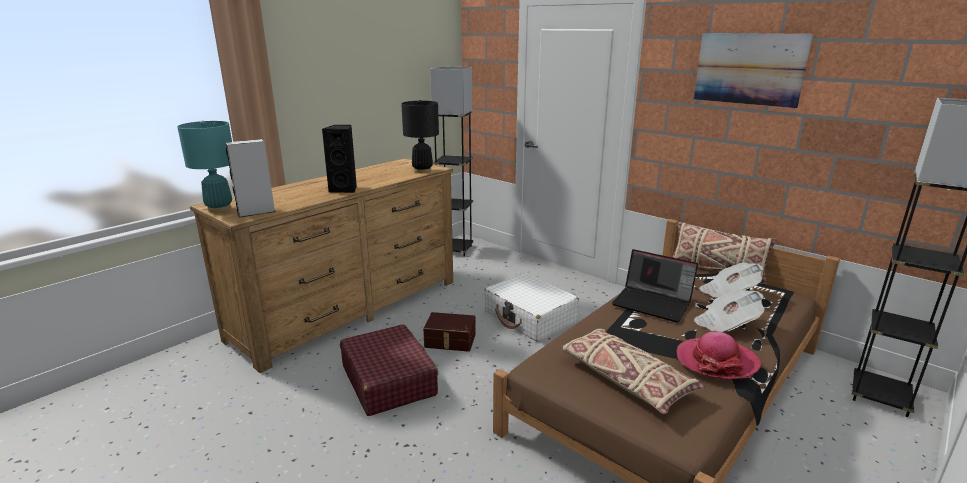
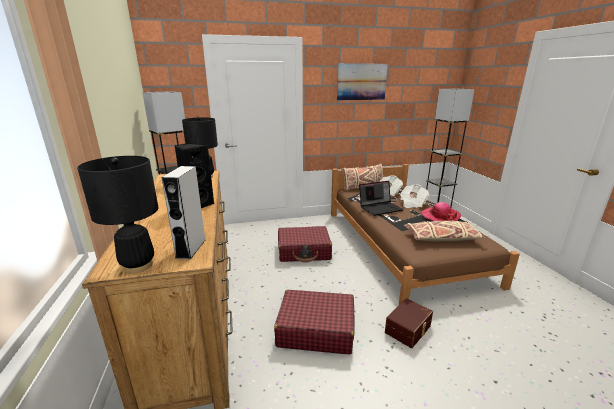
camera: 55 degrees left, 0 degrees up
(219, 209) = (138, 266): turquoise table lamp -> black table lamp
(450, 341) = (297, 287): brown storage box -> brown storage box (408, 329)
(530, 317) = (304, 251): white suitcase -> red suitcase

